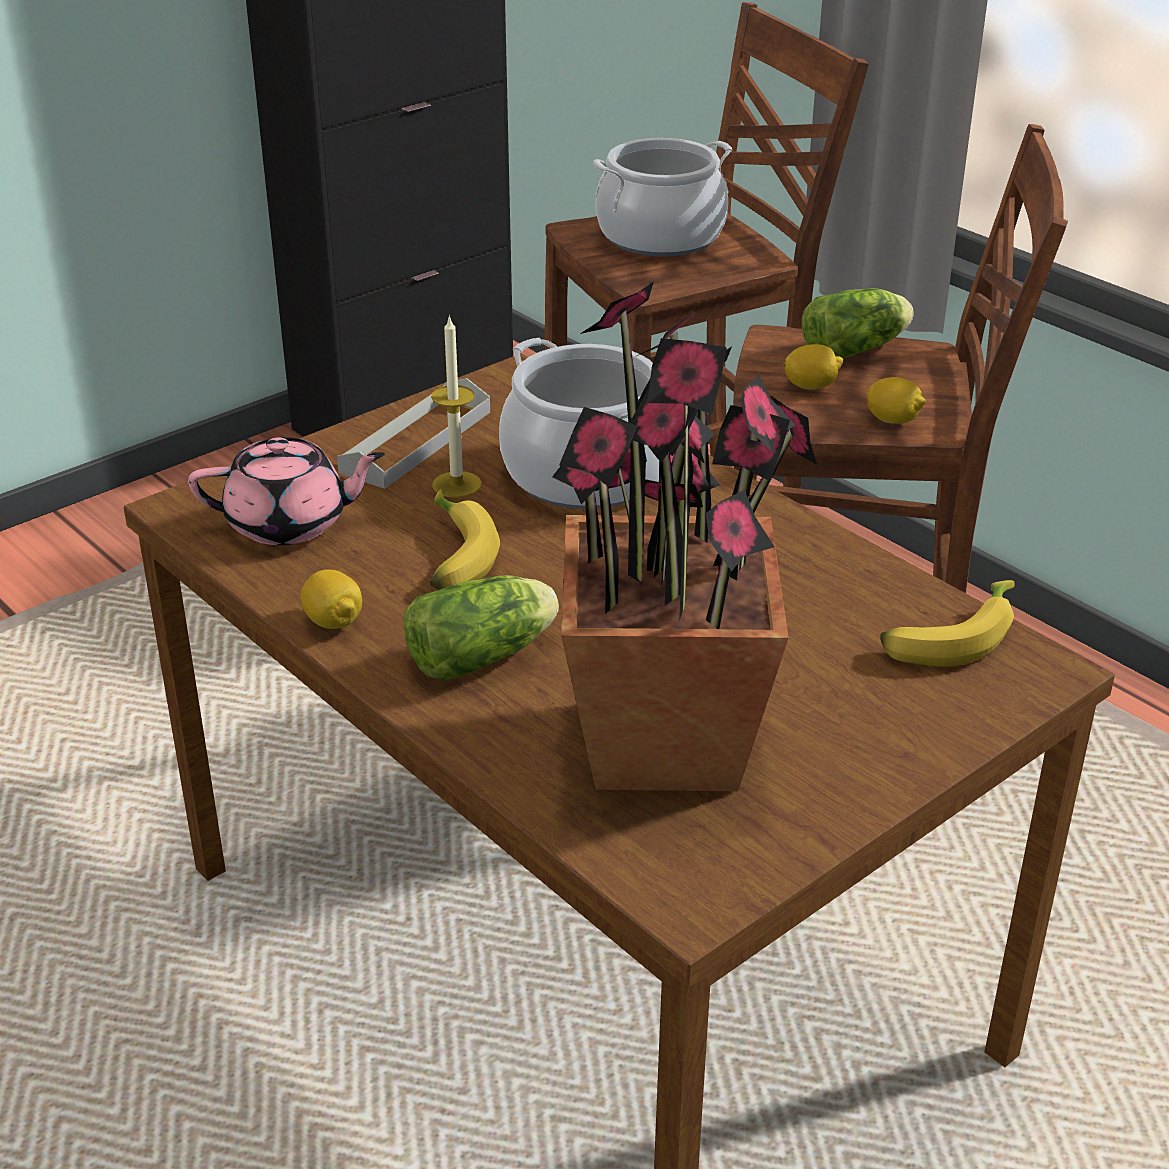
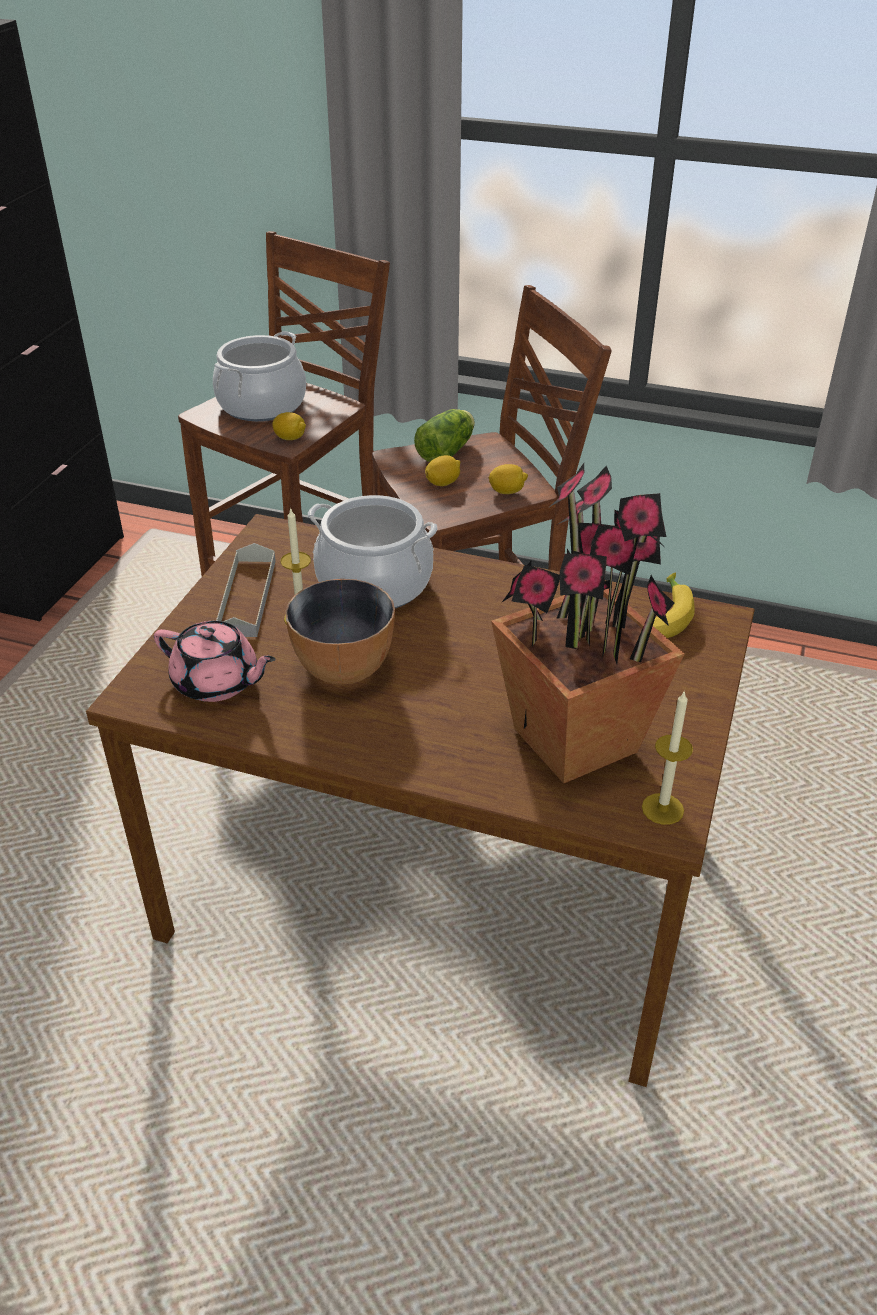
camera: 30 degrees left, 5 degrees up
(290, 523) = (217, 683): pink teapot -> pink teapot turned 60 degrees clockwise
(333, 622) = (311, 739): lemon -> lemon (290, 438)
(451, 557) = (344, 668): banana -> bowl
(486, 655) = (425, 725): lettuce -> none
(701, 874) = (662, 809): none -> candle

